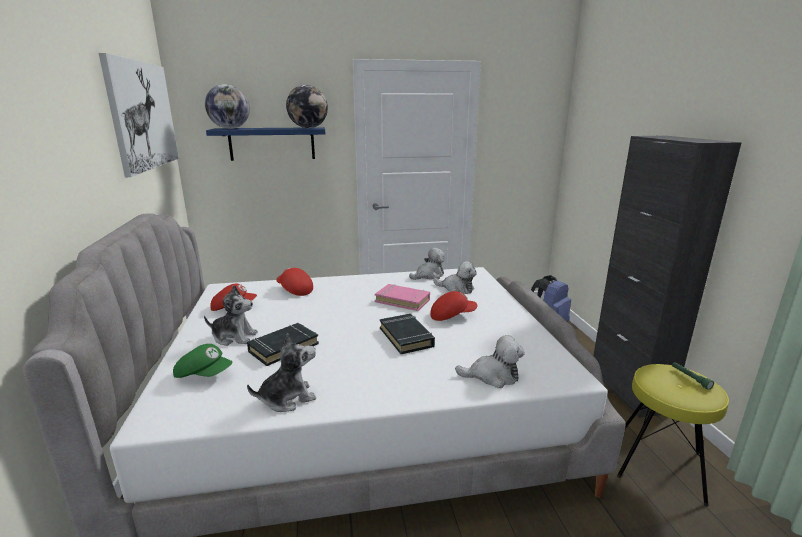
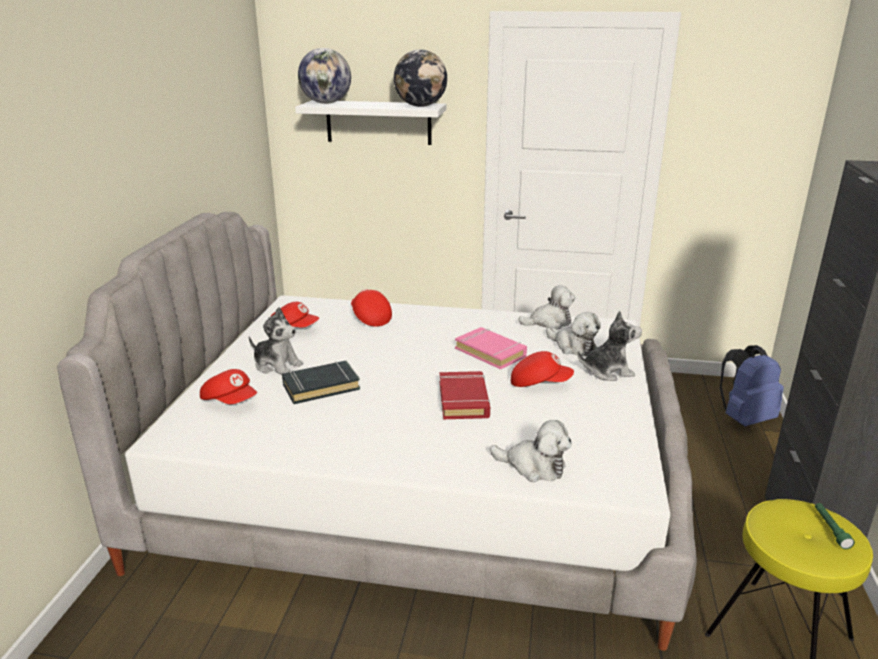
camera: 20 degrees right, 5 degrees up
(143, 115) = (222, 93): picture -> none
(204, 374) = (230, 401): green cap -> red cap
(272, 143) = (378, 122): blue shelf -> white shelf
(287, 398) = (296, 443): plush toy -> plush toy (607, 371)
(406, 337) = (464, 400): black book -> red book

